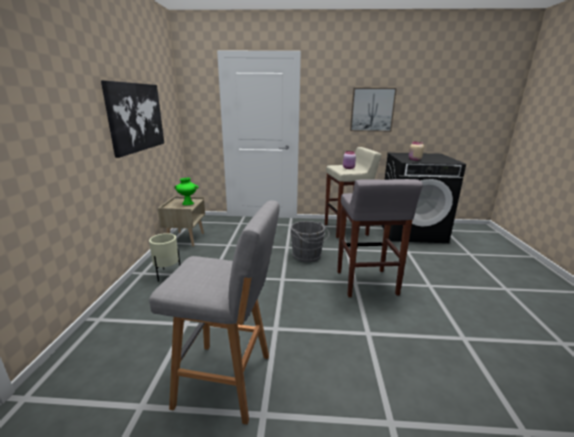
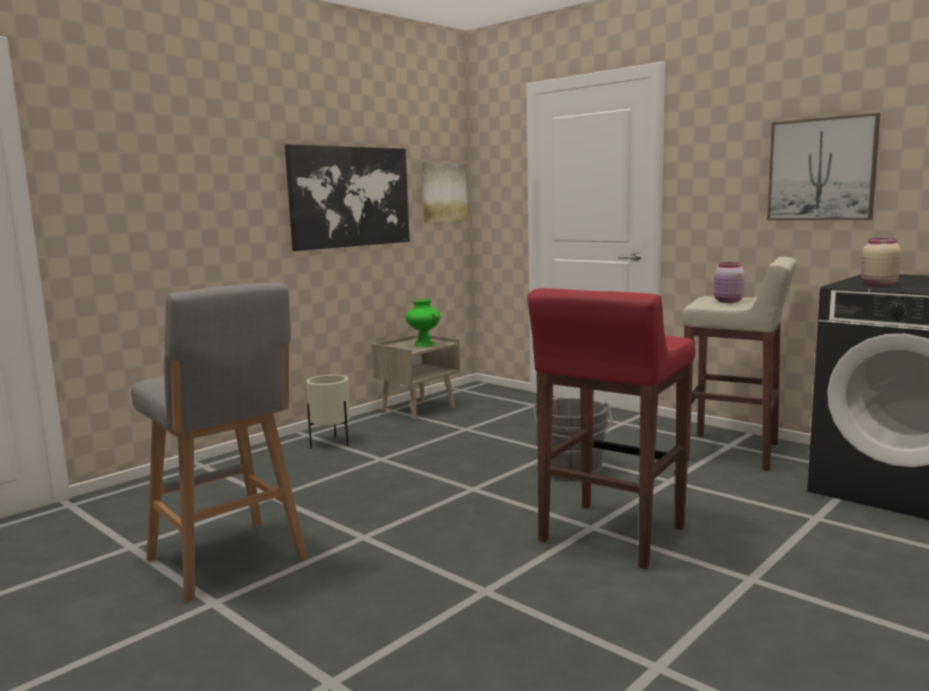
camera: 40 degrees right, 10 degrees down
(171, 111) = (443, 192): none -> picture
(366, 283) = (610, 535): grey stool -> red stool

